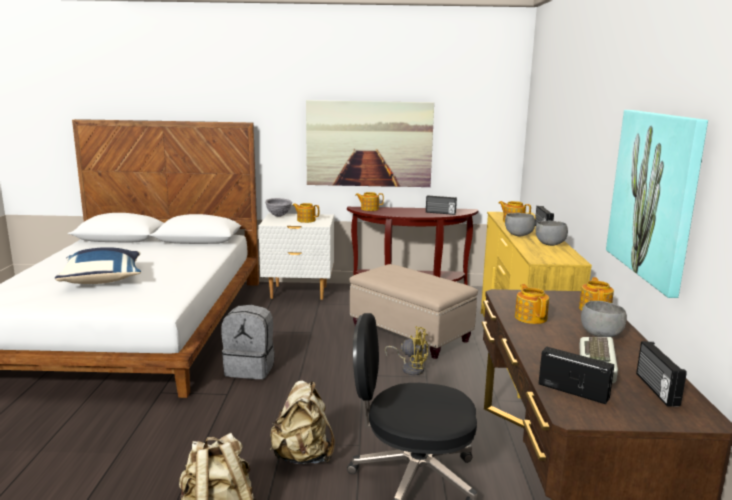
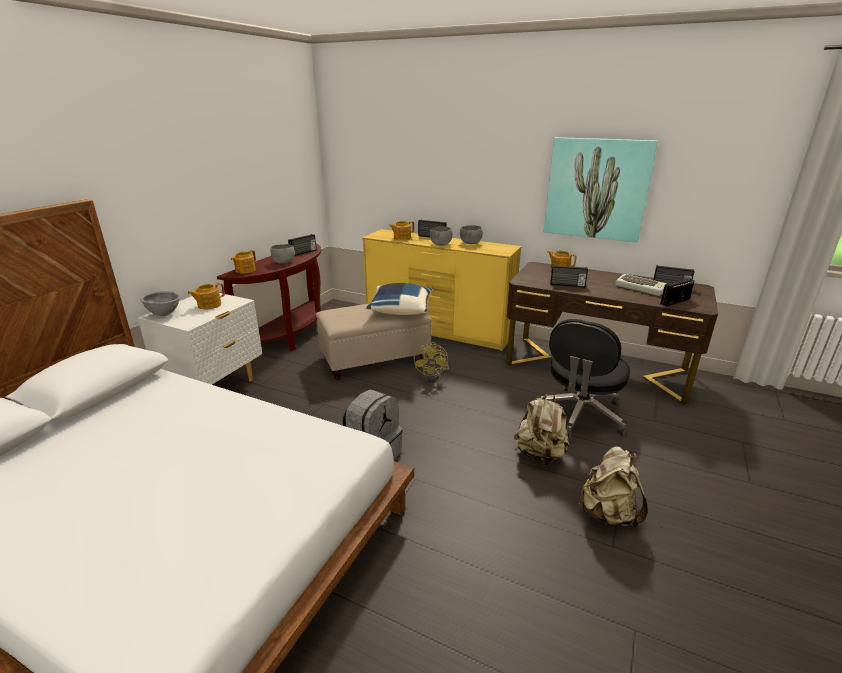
camera: 65 degrees left, 10 degrees up
(103, 280) = (188, 487): blue pillow -> blue pillow (400, 310)
(369, 144) = (218, 199): picture -> none
(410, 368) = (433, 375): yellow fan -> yellow fan turned 135 degrees clockwise
(530, 317) = (567, 285): teapot -> radio
(600, 335) = (599, 278): grey bowl -> grey bowl (283, 262)

